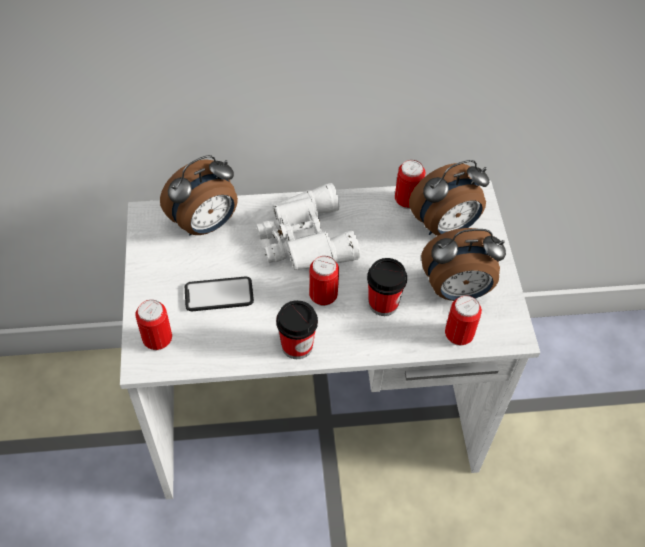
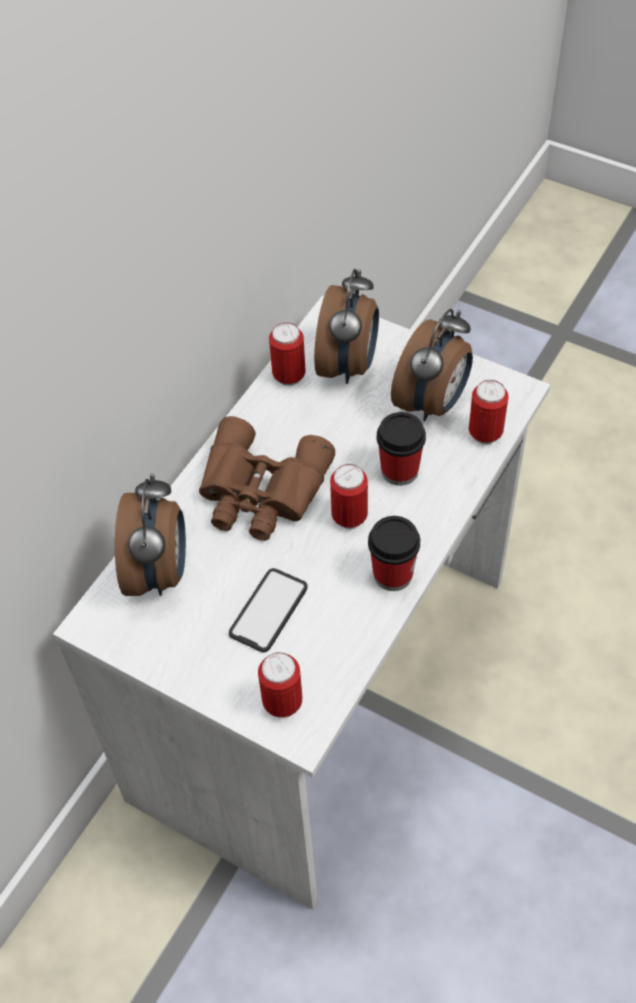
camera: 50 degrees left, 0 degrees up
(303, 239) = (260, 492): white binoculars -> brown binoculars

